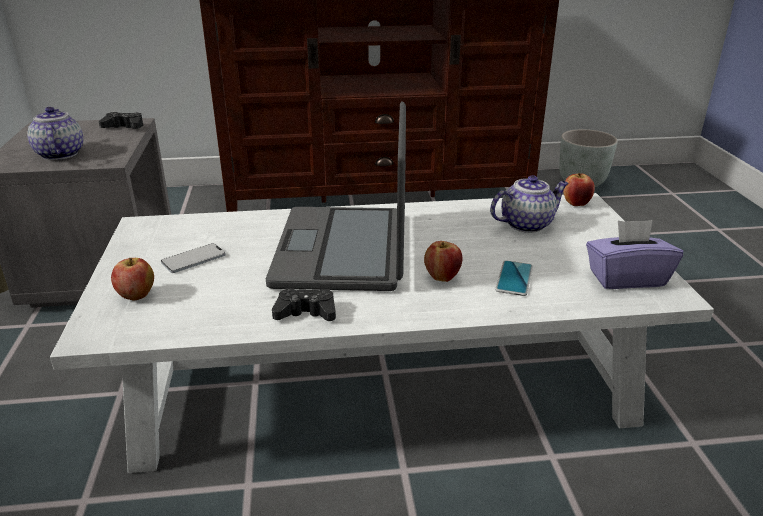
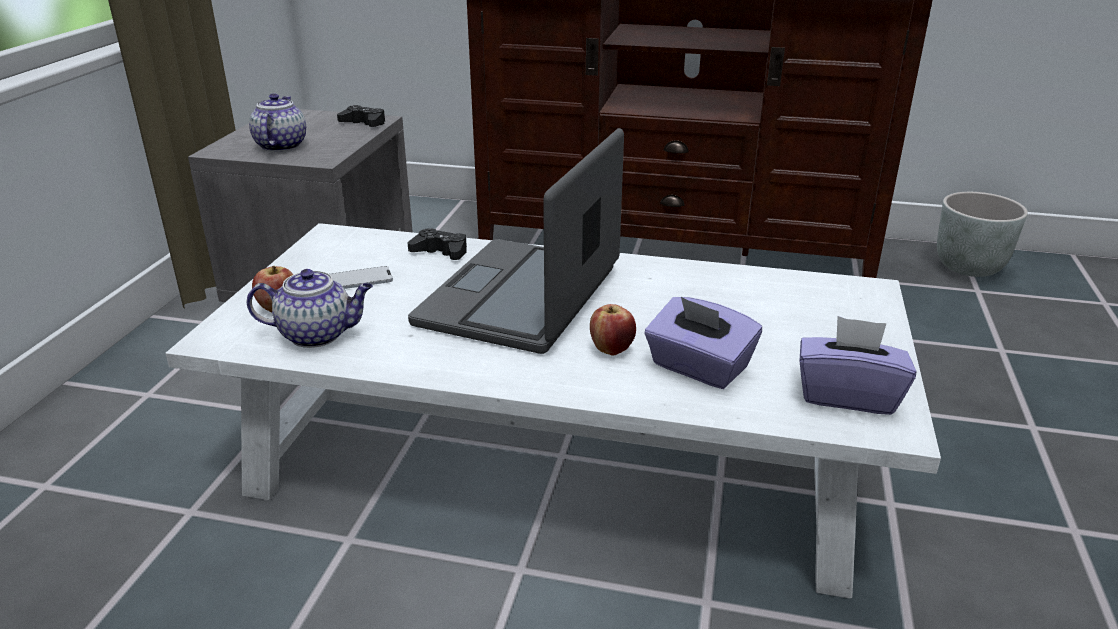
camera: 20 degrees right, 0 degrees up
(306, 312) = (432, 359): black game controller -> black game controller (440, 252)
(514, 279) = (698, 368): phone -> purple tissue box
(527, 224) = (768, 305): teapot -> teapot (318, 334)
(576, 203) = (857, 289): apple -> none

